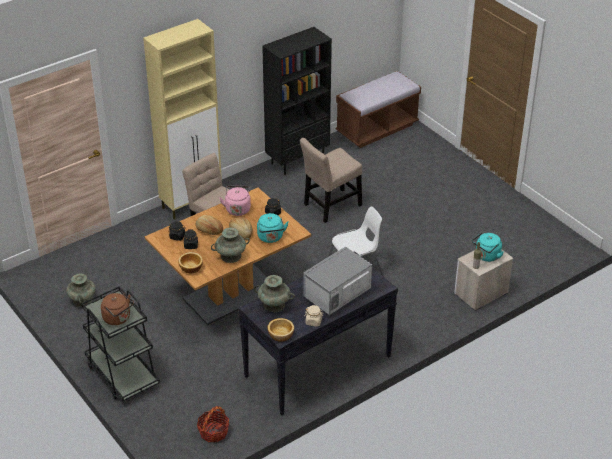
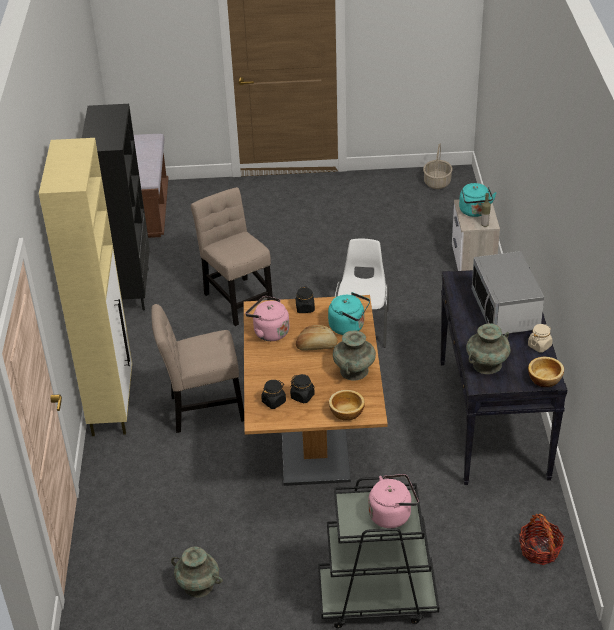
camera: 55 degrees left, 0 degrees up
(118, 318) = (392, 514): brown kettle -> pink kettle
(209, 230) = (287, 370): bread -> none
(330, 206) = (237, 299): beige chair -> beige chair turned 150 degrees clockwise
(555, 240) = (437, 182): none -> basket

